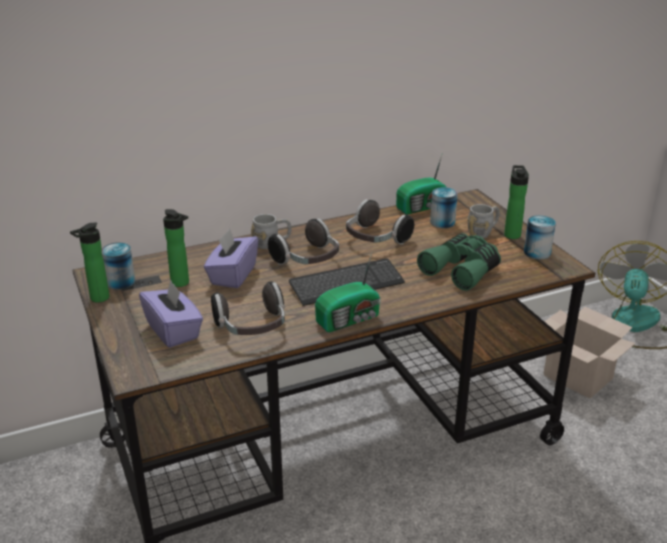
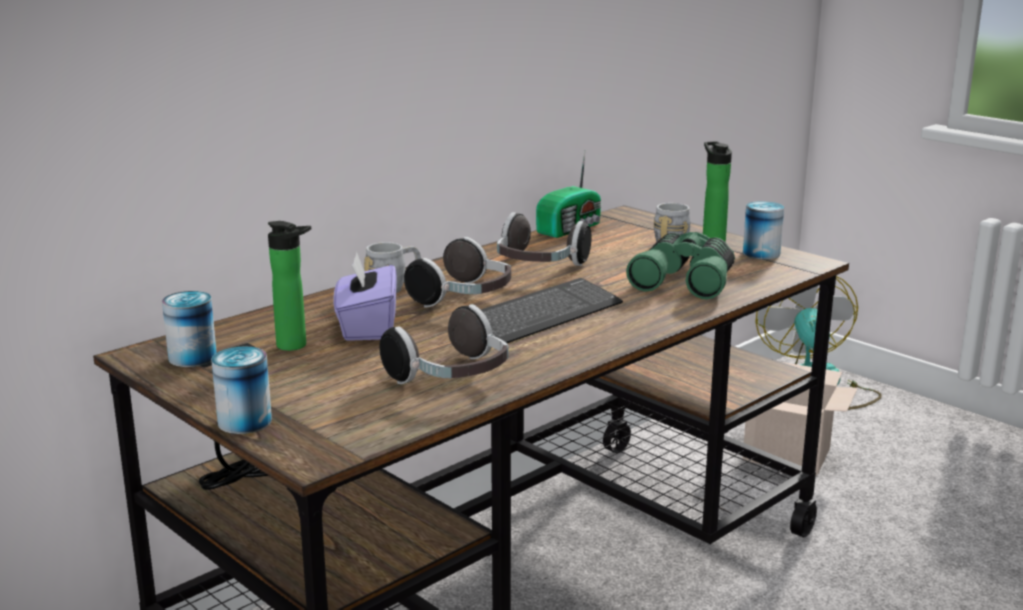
camera: 20 degrees left, 10 degrees down
(97, 299) = (169, 382): bottle -> none
(173, 331) = (332, 399): purple tissue box -> none
(350, 319) = (586, 348): radio -> none
(442, 222) = (612, 240): can -> can (244, 421)

